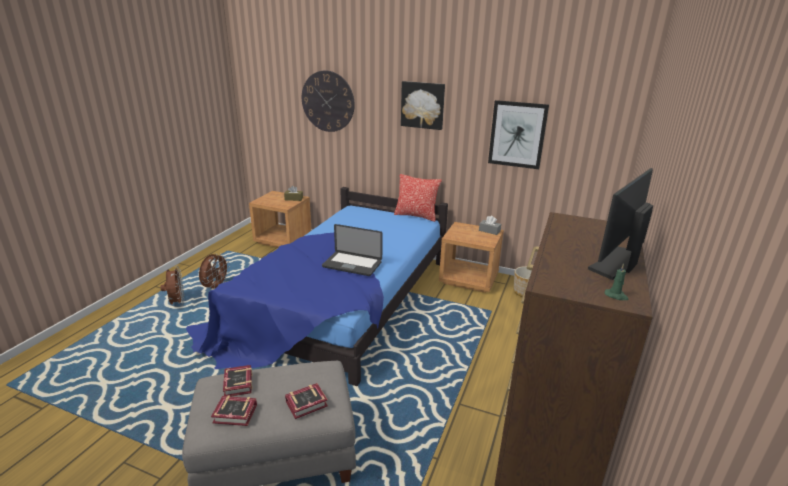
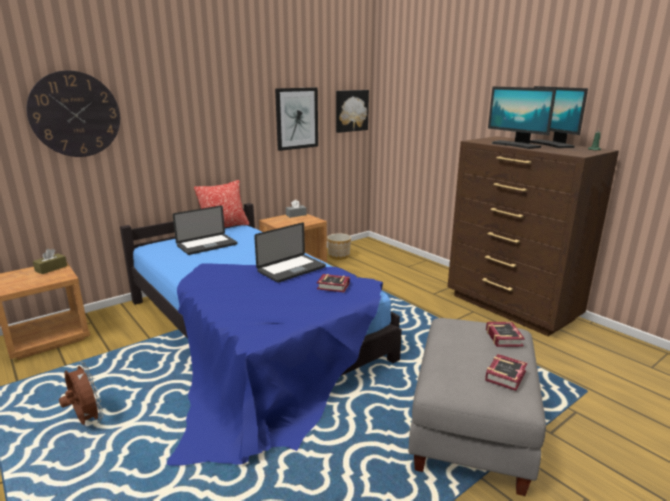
camera: 60 degrees left, 5 degrees down
(177, 303) = (76, 470): brown fan -> none
(237, 385) = (458, 368): book -> book (334, 287)
(371, 223) = (207, 245): none -> laptop
(423, 105) = (207, 102): picture -> picture (351, 110)
(566, 242) = (516, 145): none -> monitor

